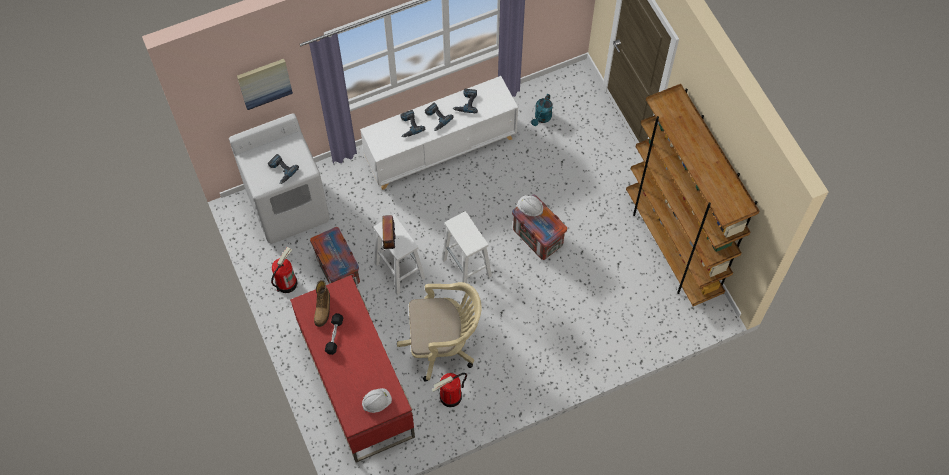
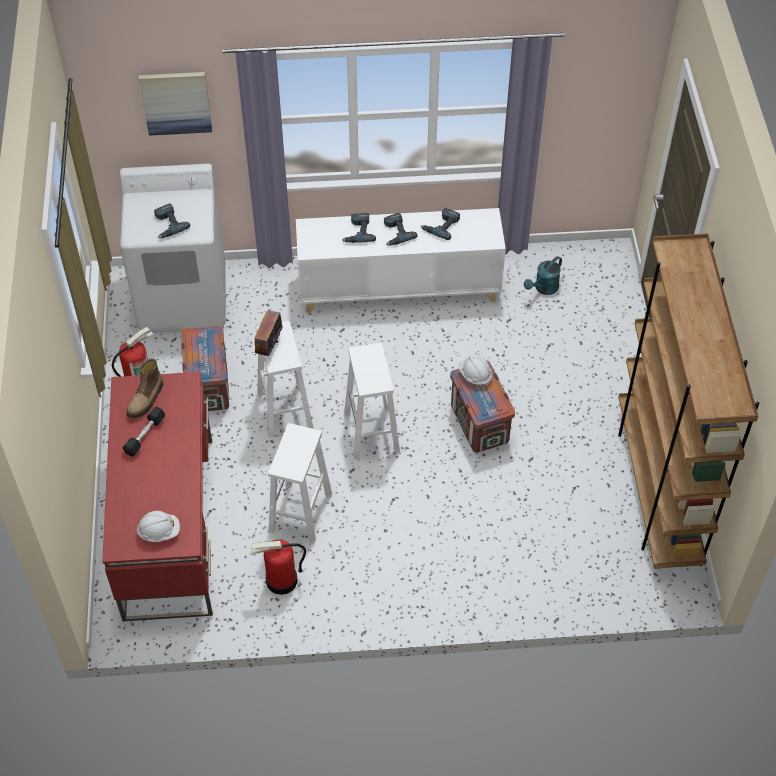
camera: 20 degrees right, 10 degrees down
(443, 344) = (300, 514): beige office chair -> white stool

